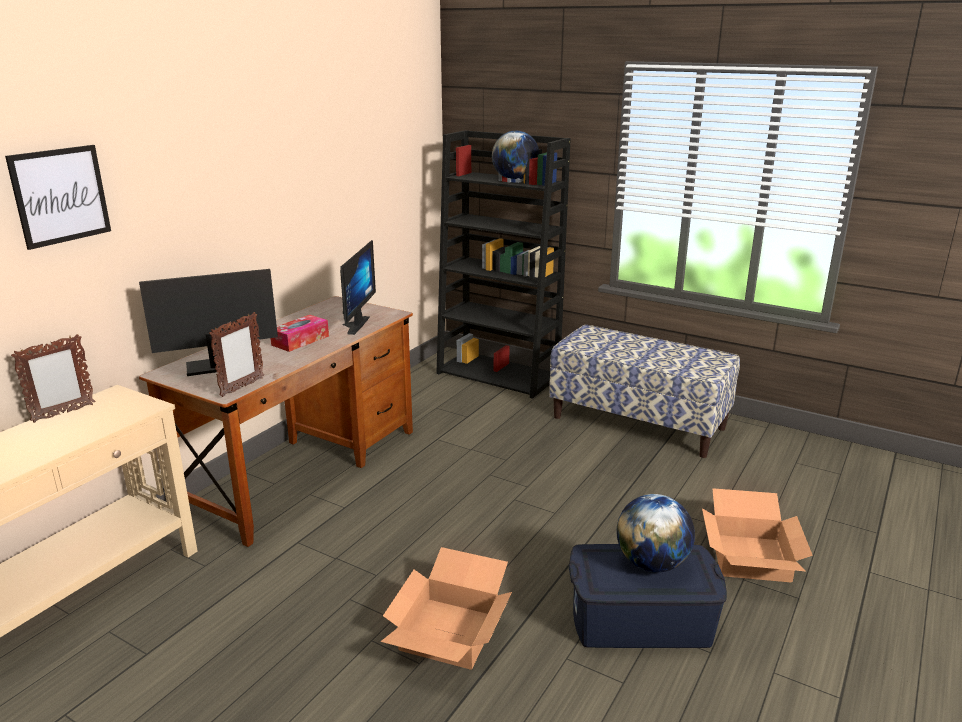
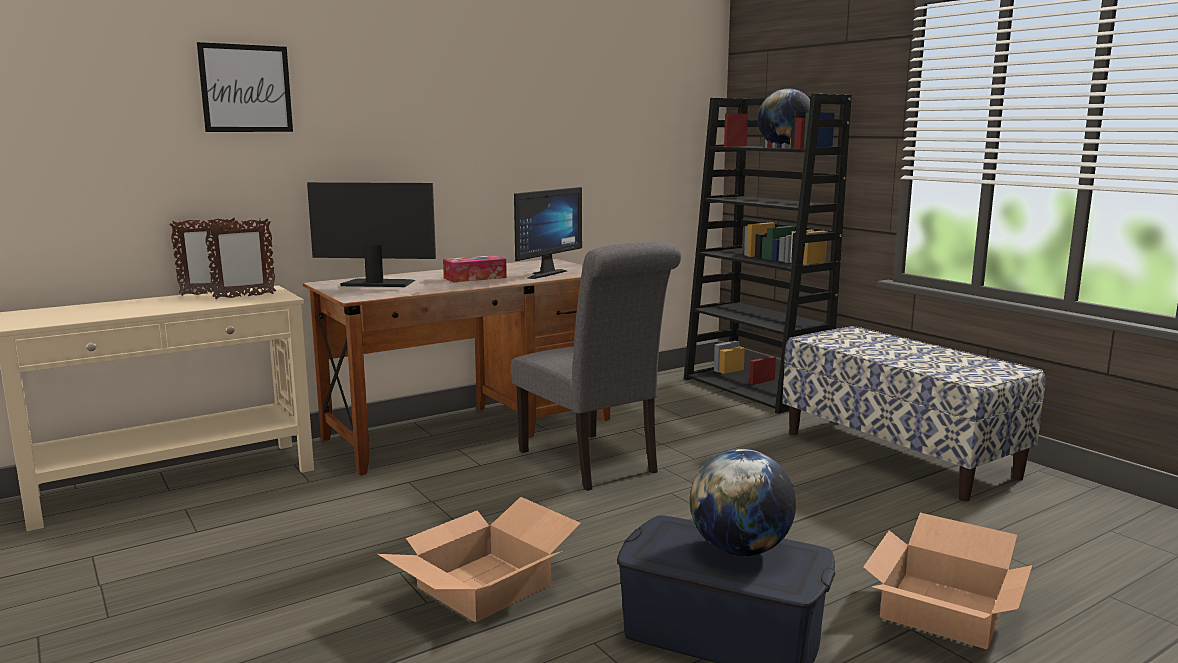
camera: 25 degrees right, 10 degrees down
(242, 387) = (374, 296): picture frame -> picture frame (244, 296)
(435, 483) = (593, 464): none -> grey chair

